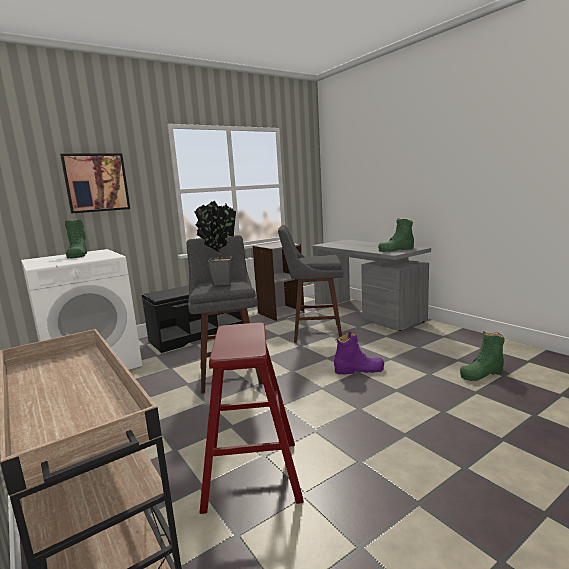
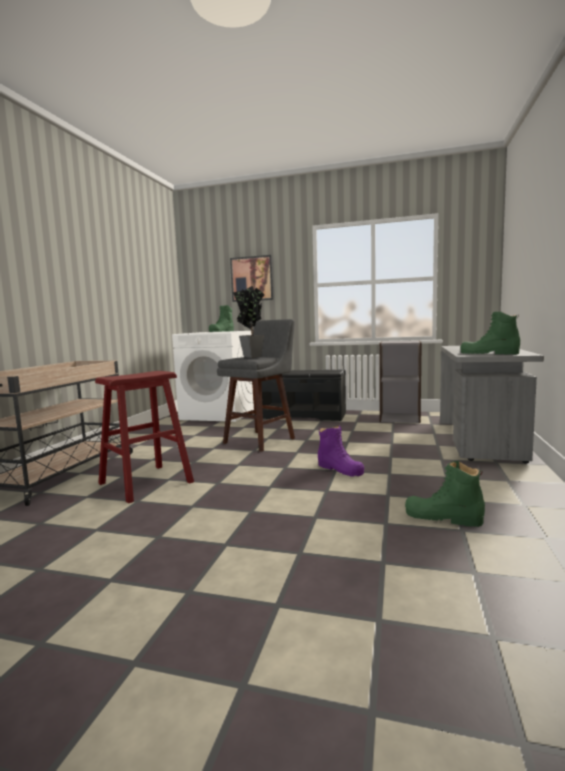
camera: 50 degrees right, 5 degrees down
(314, 333) = (383, 437): grey stool -> none

